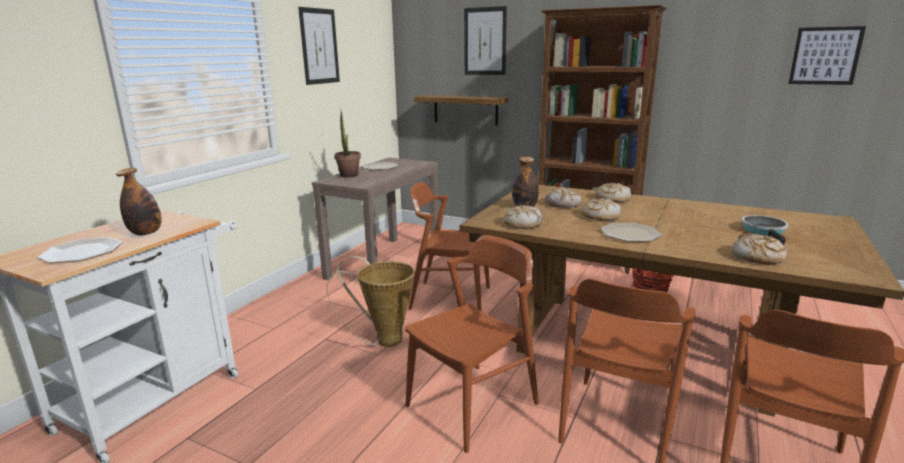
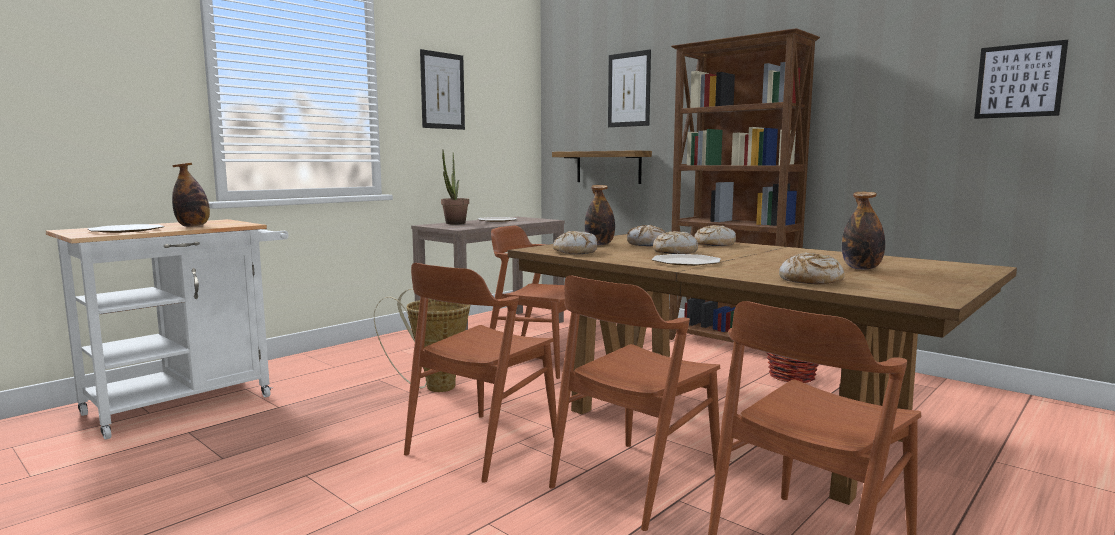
camera: 15 degrees right, 10 degrees down
(473, 404) = (482, 445): brown chair -> brown chair turned 150 degrees clockwise
(765, 231) = (861, 268): frying pan -> bottle

